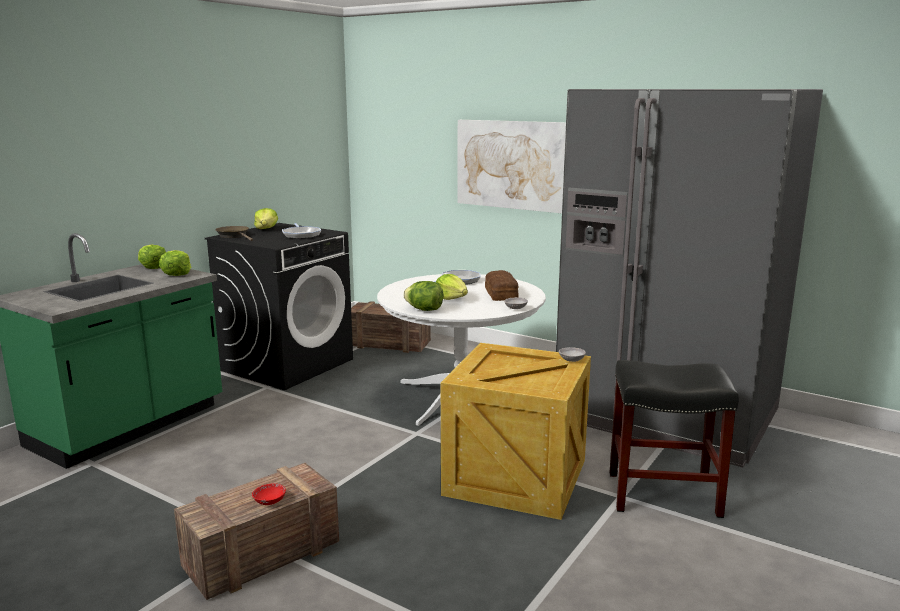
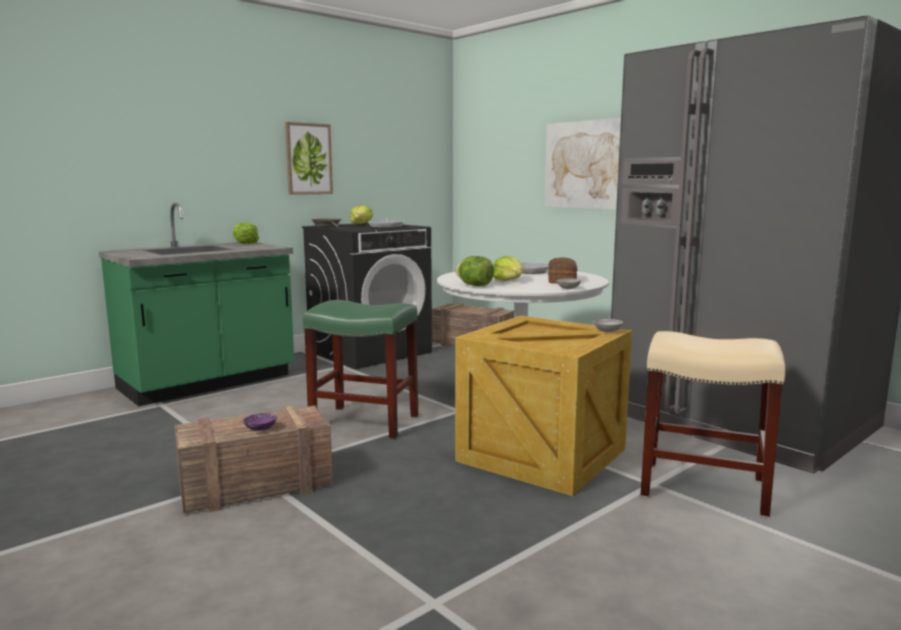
camera: 15 degrees right, 5 degrees down
(177, 273) = (260, 246): lettuce -> none
(206, 163) = (308, 159): none -> picture
(269, 502) = (260, 429): red bowl -> purple bowl
(331, 459) = (366, 422): none -> green stool
(664, 494) = (704, 487): black stool -> beige stool

